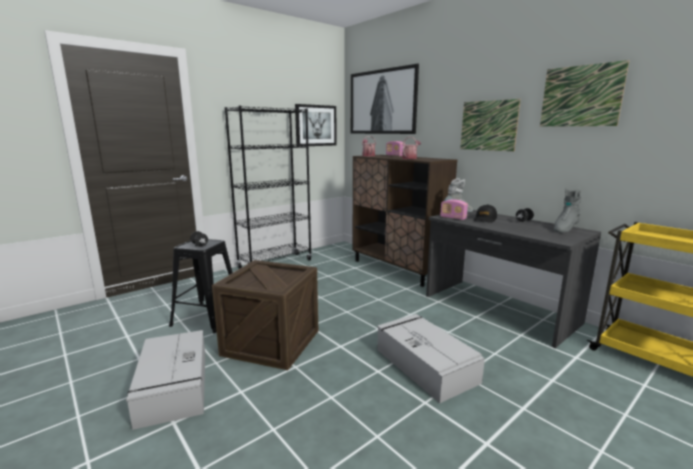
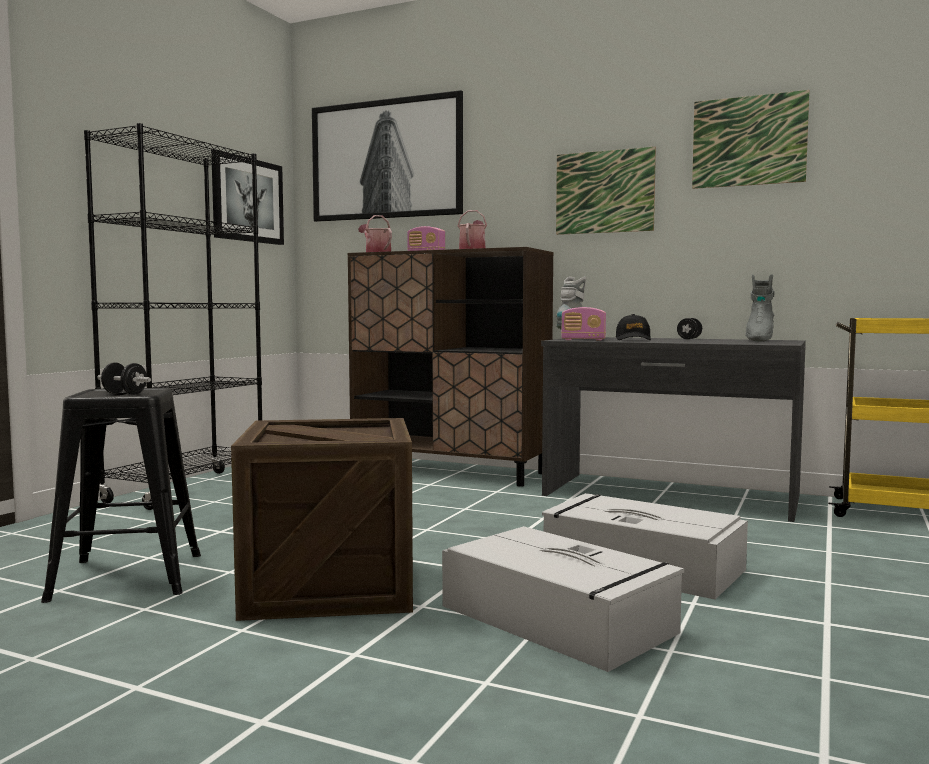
camera: 25 degrees left, 10 degrees down
(174, 387) = (188, 678): grey storage box -> grey storage box (559, 620)

